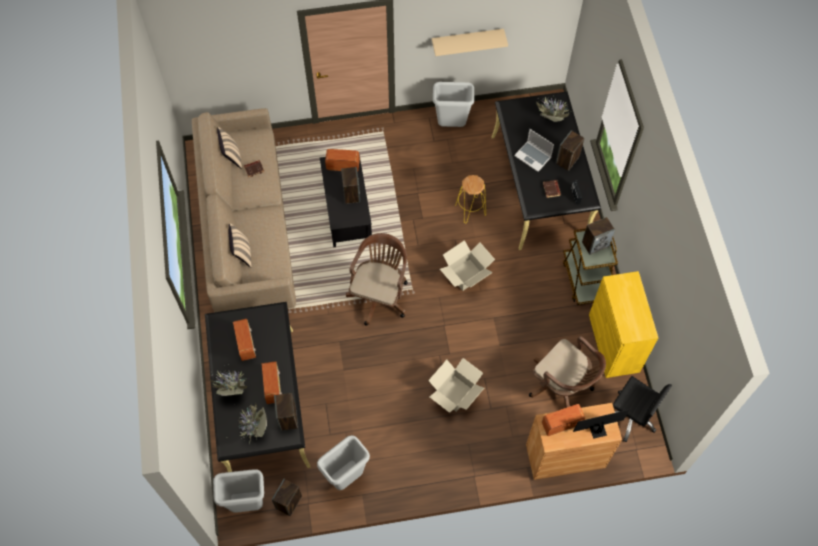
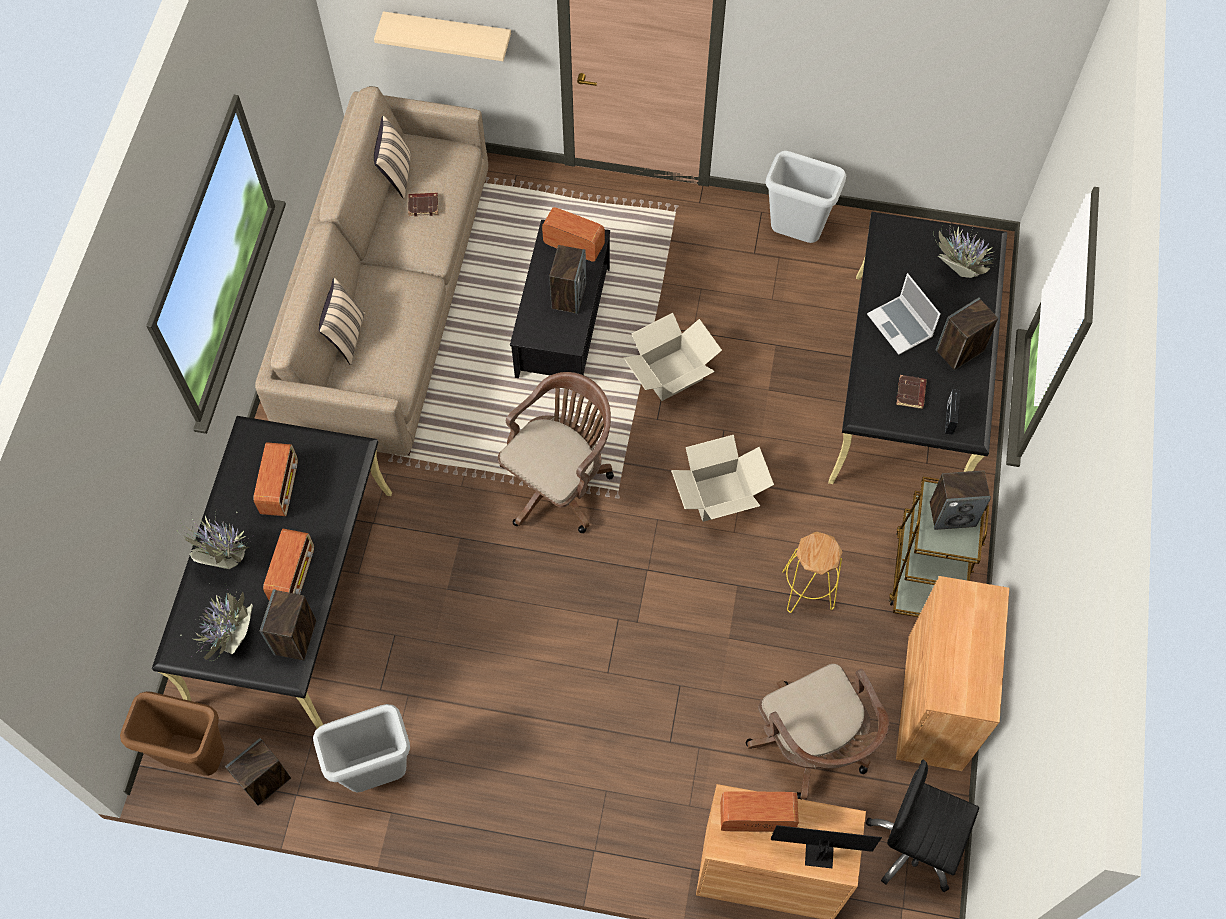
camera: 20 degrees right, 0 degrees up
(247, 503) = (199, 758): grey trash can -> brown trash can
(455, 393) = (618, 693): cardboard box -> cardboard box (670, 374)
(467, 39) = (853, 88): beige shelf -> beige shelf (448, 32)
(470, 210) = (770, 388): yellow stool -> yellow stool (807, 589)
(614, 343) = (934, 702): yellow cabinet -> brown cabinet
(630, 416) = (915, 844): black office chair -> black office chair turned 150 degrees clockwise

